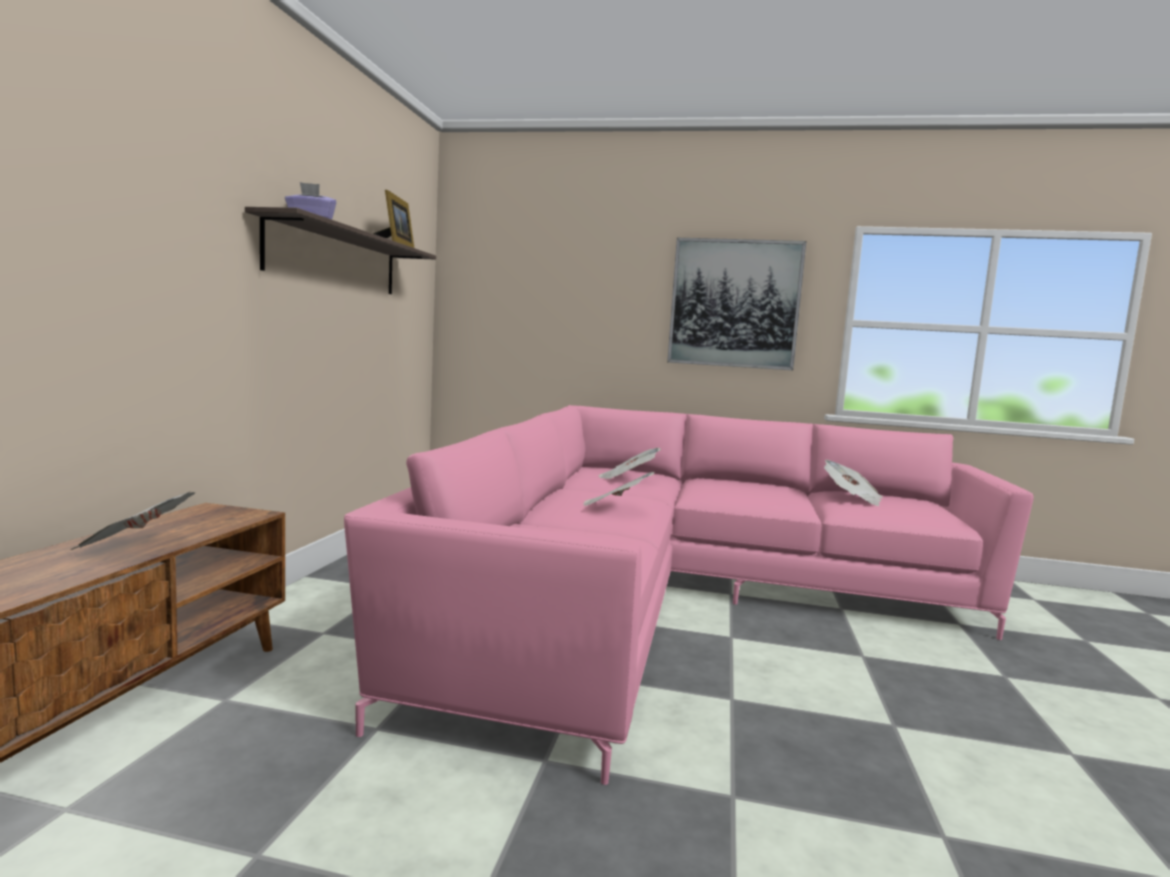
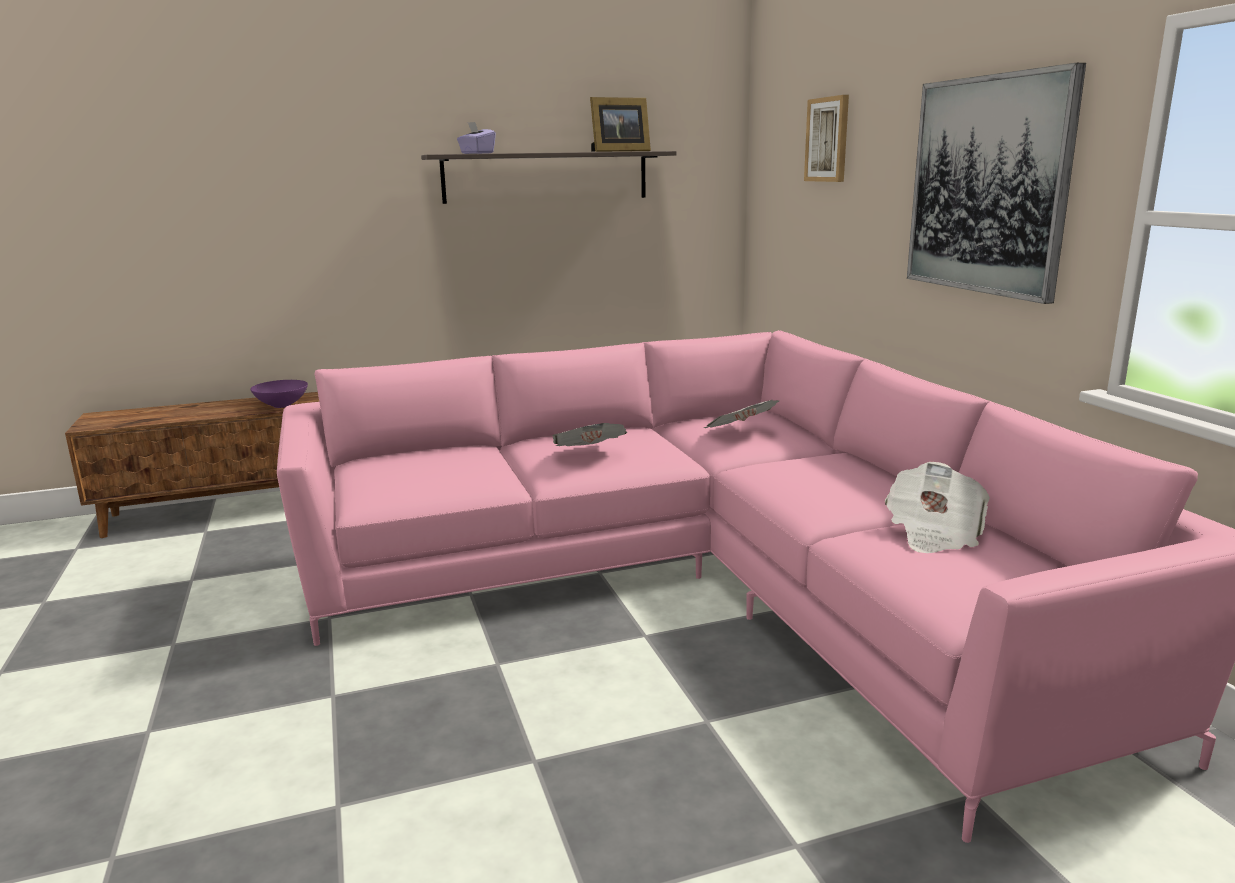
camera: 60 degrees right, 10 degrees up
(135, 547) = (282, 405): newspaper -> purple bowl
(560, 265) = (828, 139): none -> picture

